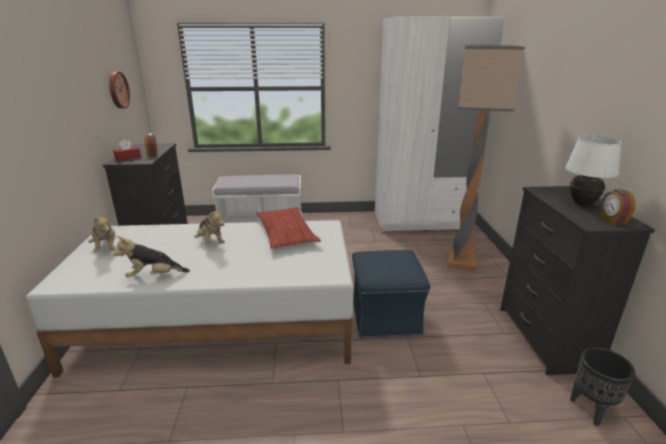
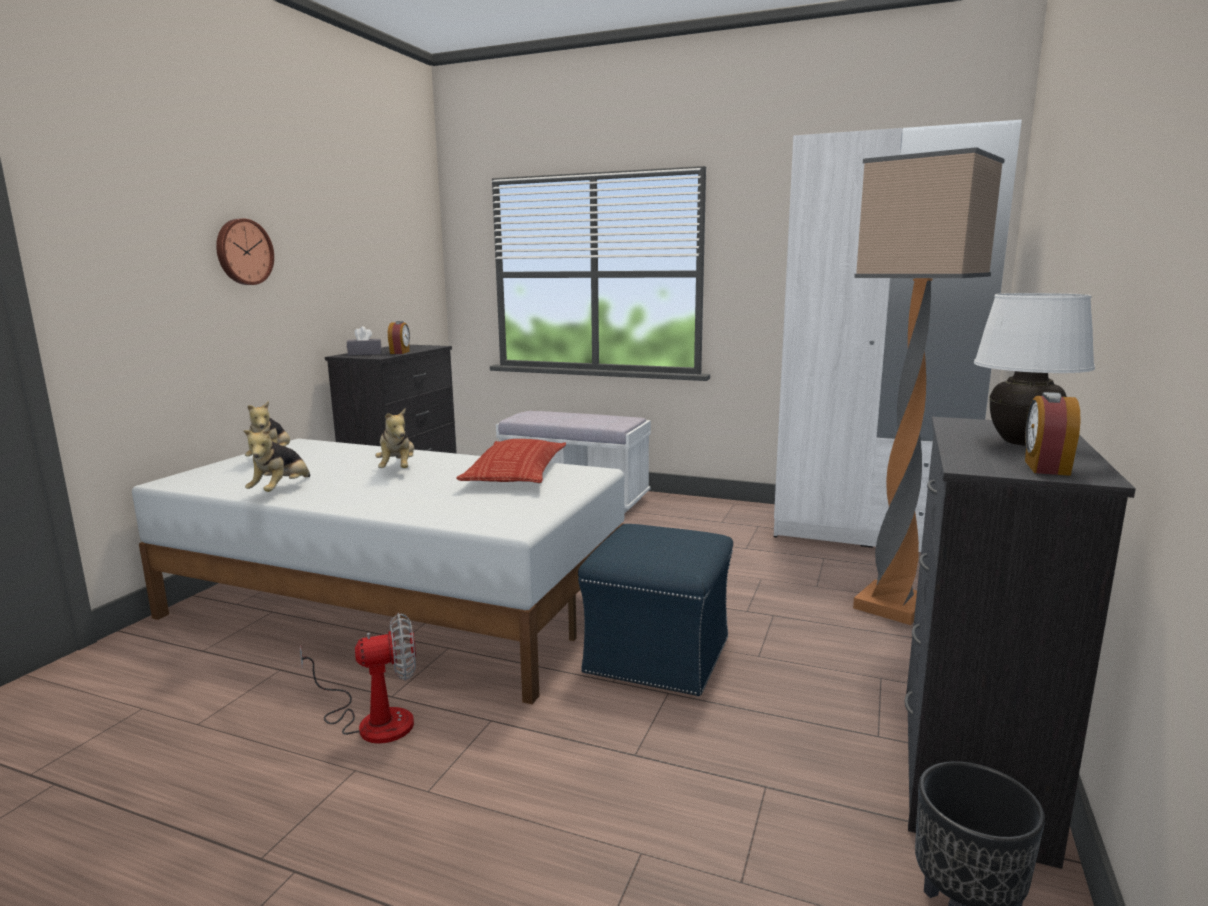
camera: 25 degrees right, 10 degrees down
(117, 90) = (384, 265): wall clock -> wall clock (243, 252)
(128, 158) = (365, 353): red tissue box -> grey tissue box
(154, 276) = (281, 490): plush toy -> plush toy turned 90 degrees counterclockwise
(275, 401) = (372, 720): none -> fan

